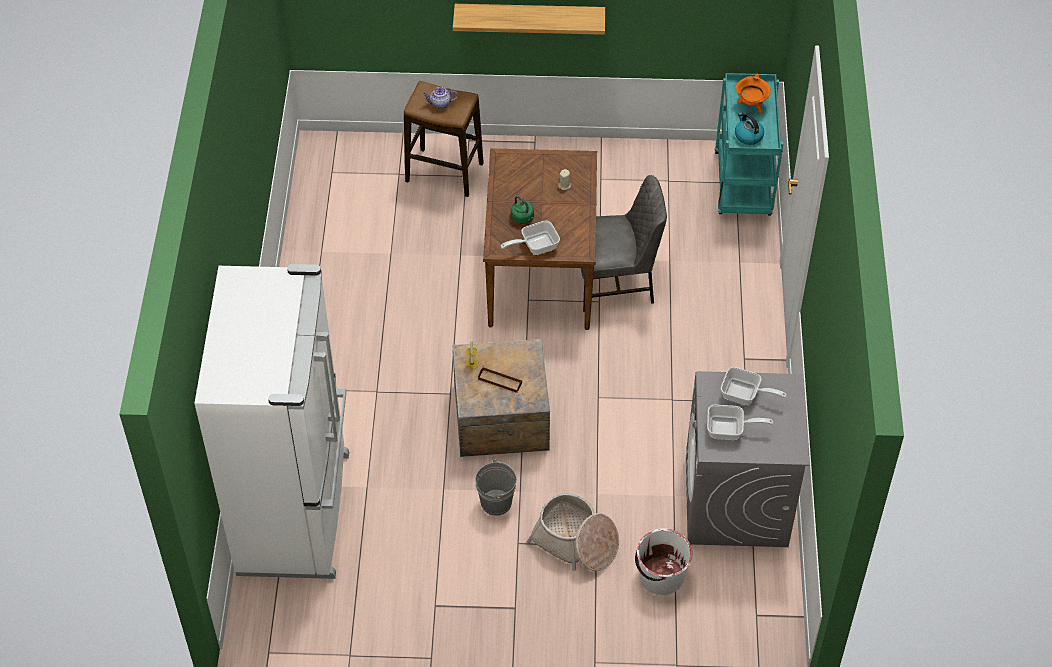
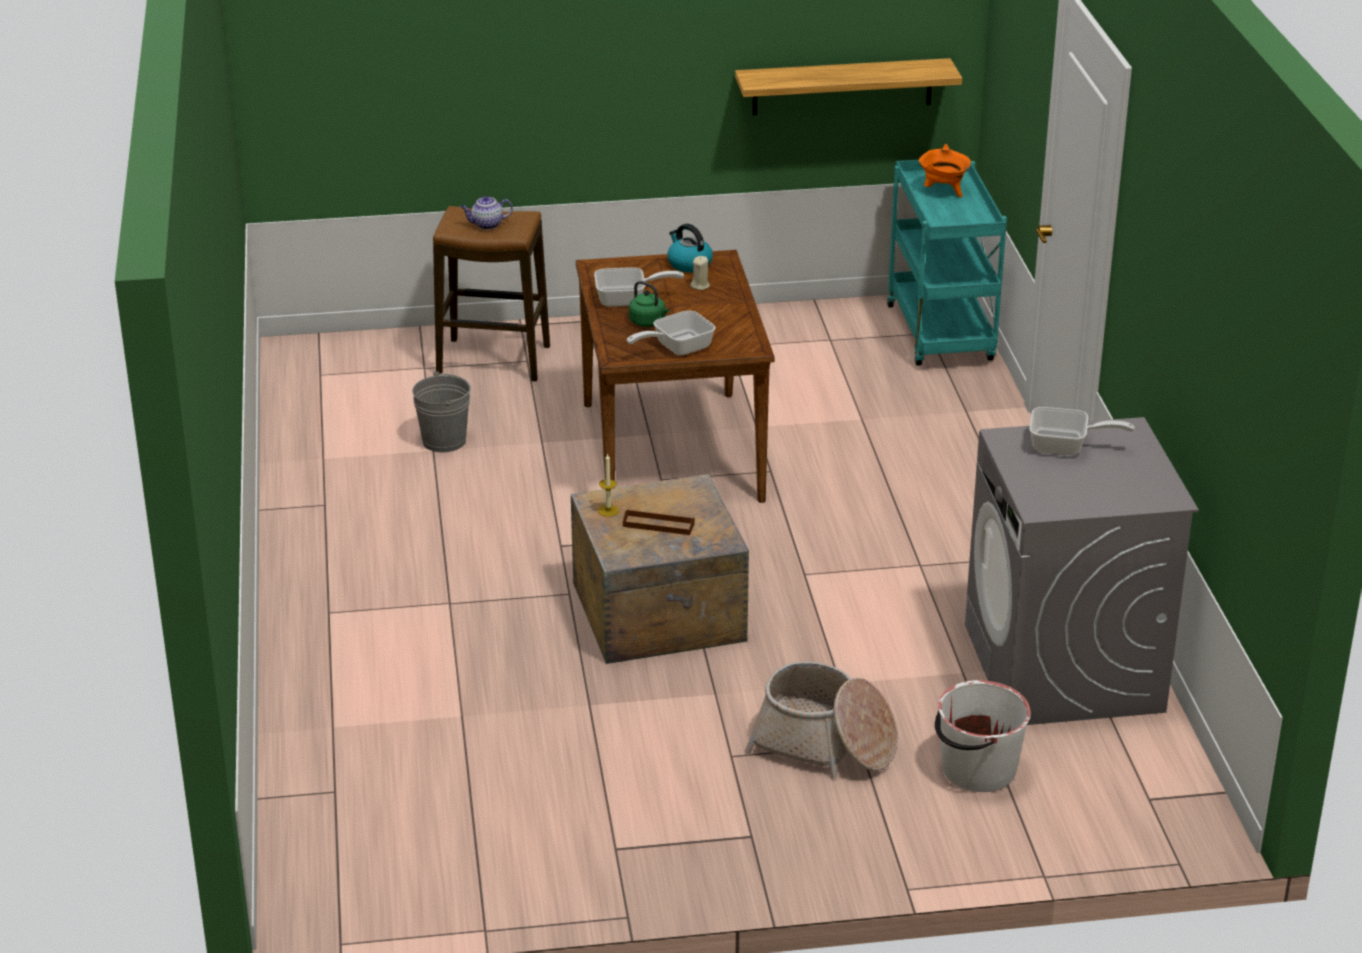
camera: 10 degrees left, 20 degrees down
(297, 512) = (351, 759): white fridge -> none
(496, 502) = (680, 711): grey bucket -> grey bucket (444, 441)
(529, 17) = (606, 91): shelf -> shelf (842, 86)
(616, 283) = (790, 449): grey chair -> none
(730, 430) = (1059, 485): frying pan -> frying pan (628, 299)
(748, 136) = (951, 219): kettle -> kettle (689, 264)

